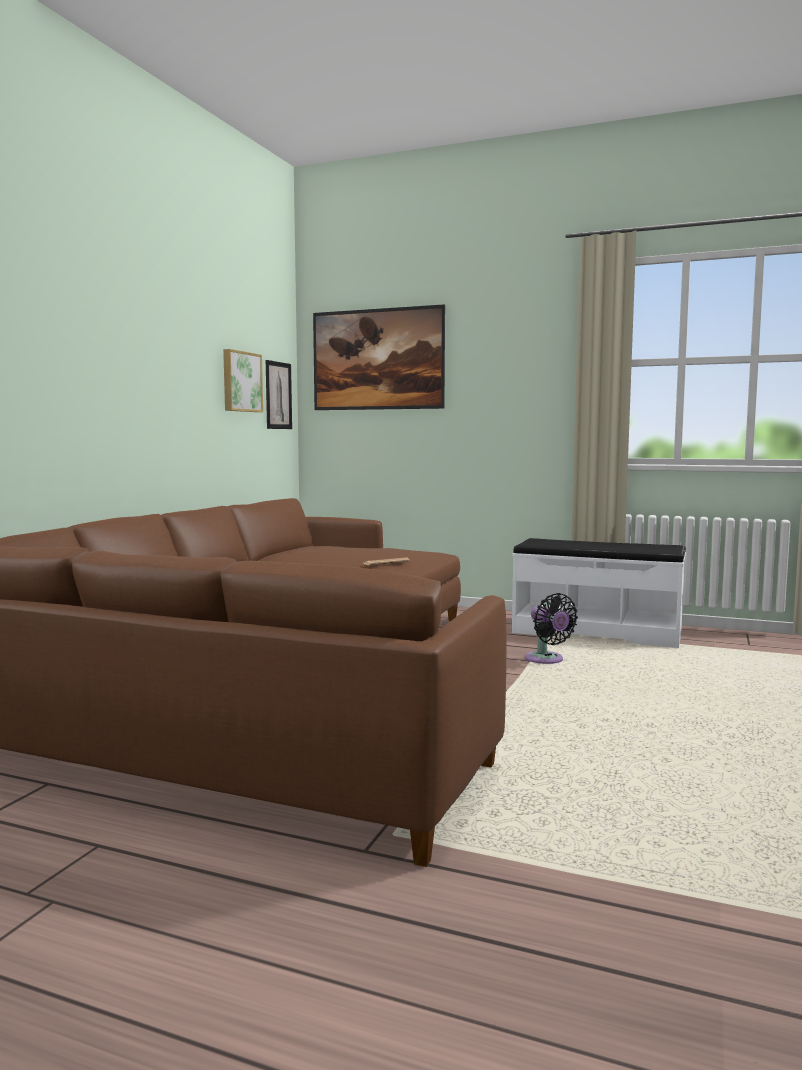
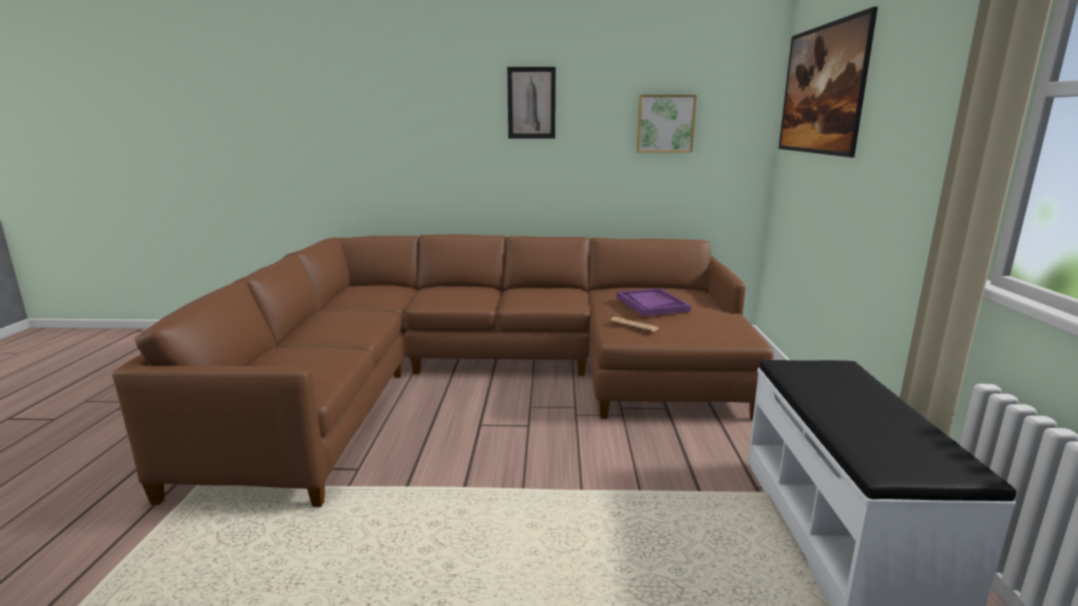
camera: 70 degrees right, 10 degrees up
(278, 395) = (733, 133): picture -> picture (531, 103)
(347, 551) = (651, 304): none -> purple tray
(546, 660) = (652, 501): black fan -> none

